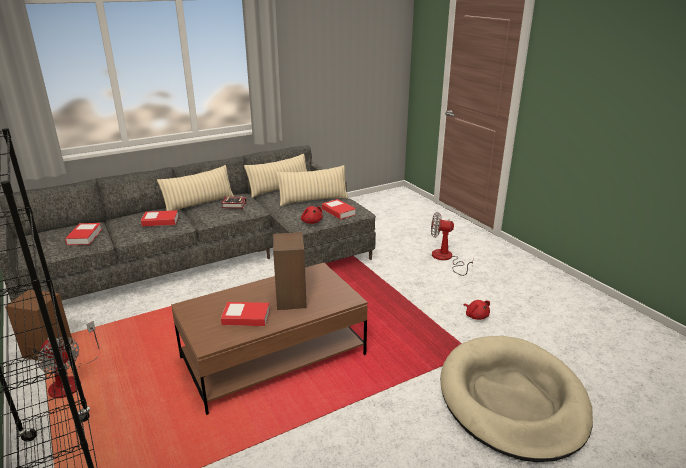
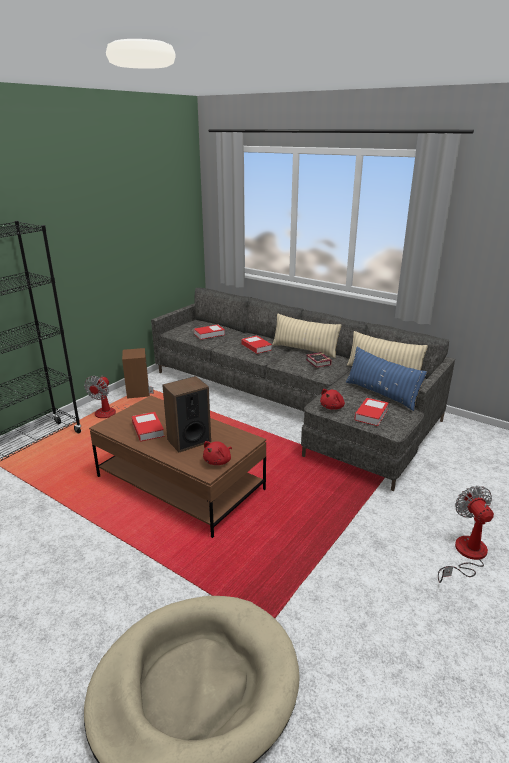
camera: 65 degrees right, 0 degrees up
(313, 200) = (381, 394): beige pillow -> blue pillow
(476, 316) = (350, 617): red plush toy -> red plush toy (218, 461)

